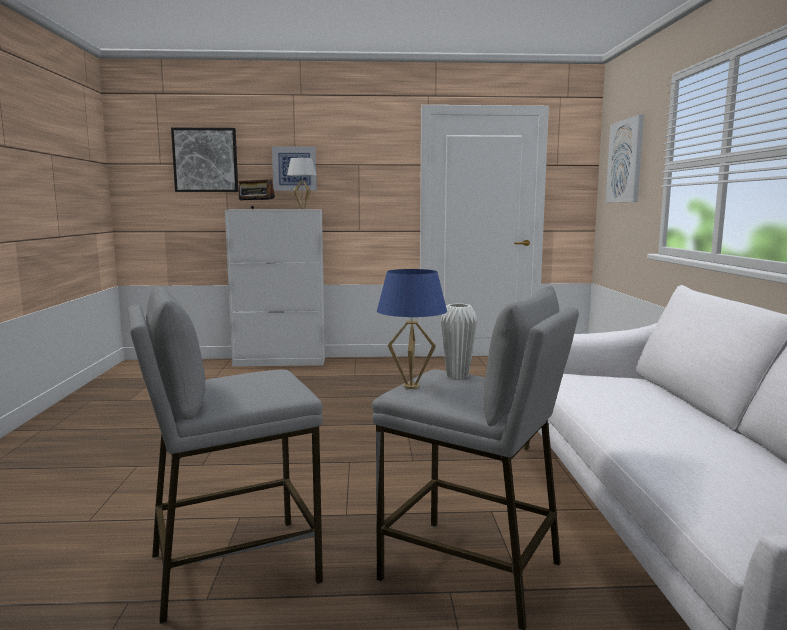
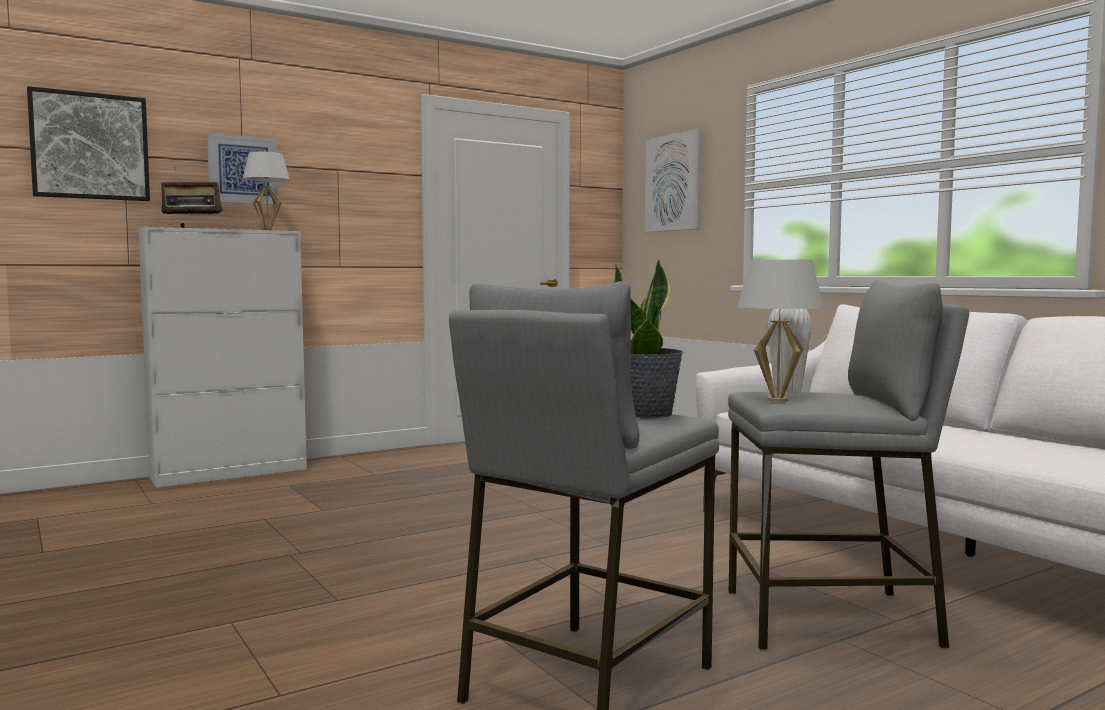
camera: 30 degrees left, 5 degrees down
(273, 388) = (647, 414): none -> potted plant
(411, 386) = (777, 400): blue table lamp -> white table lamp

